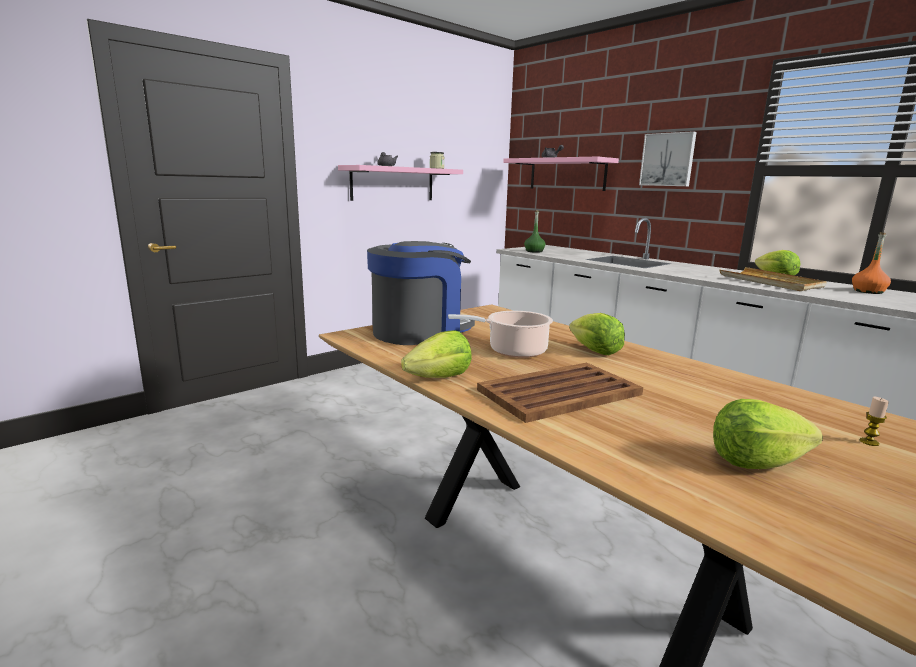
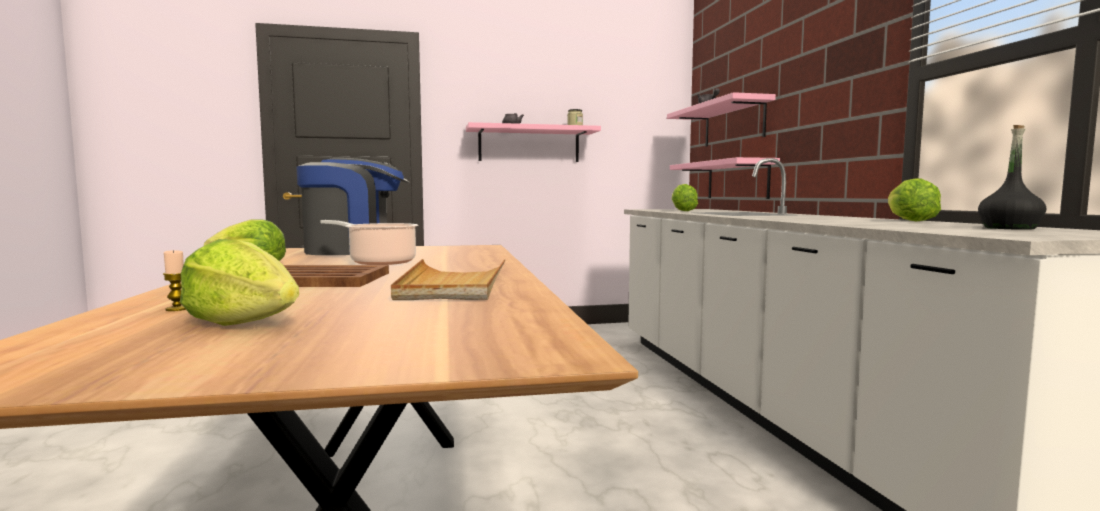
camera: 30 degrees right, 10 degrees down
(534, 251) = (659, 210): green bottle -> none
(570, 221) = (737, 180): none -> pink shelf
(594, 351) = (455, 267): lettuce -> lettuce (682, 211)
(668, 159) = (820, 84): picture -> none
(770, 282) = (862, 222): beige tray -> beige tray (453, 285)
(868, 291) = (1009, 228): orange bottle -> black bottle
(869, 442) = (432, 333): candle -> candle (177, 309)

